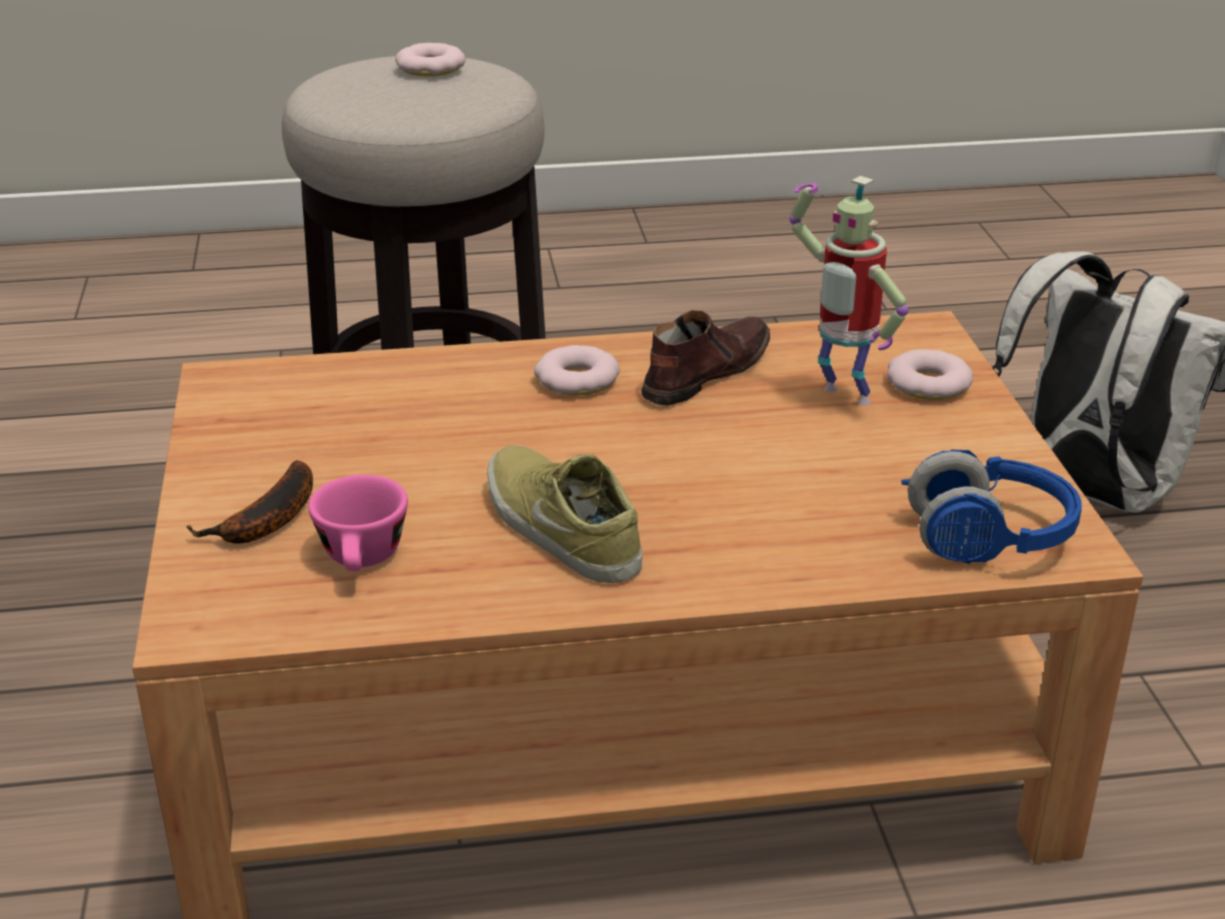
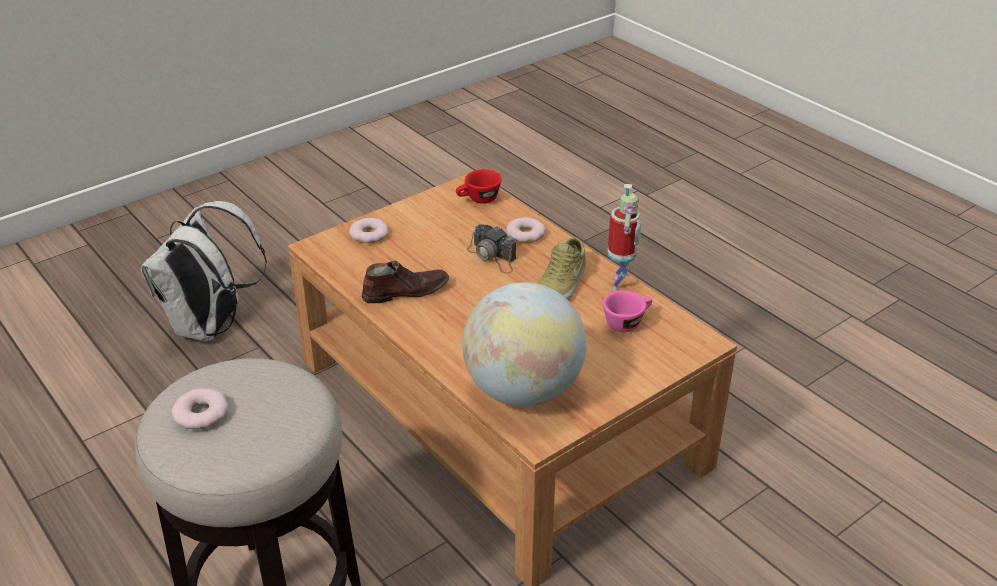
camera: 120 degrees left, 5 degrees up
(267, 521) = (630, 358): banana -> none
(330, 398) = (523, 390): none -> globe
(577, 380) = (441, 324): donut -> donut (525, 234)
(704, 373) = (405, 291): brown shoe -> brown shoe turned 150 degrees clockwise
(735, 486) = (493, 257): none -> camera
(841, 398) = (399, 252): toy robot -> toy robot (620, 284)
(988, 539) = (478, 200): blue headphones -> red cup

